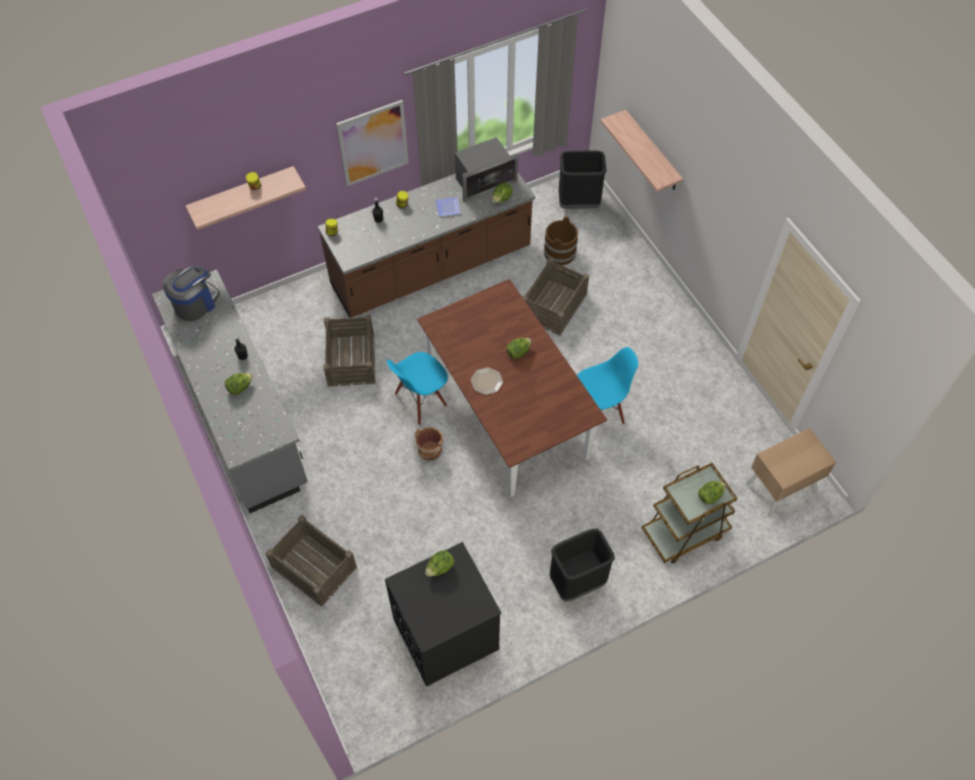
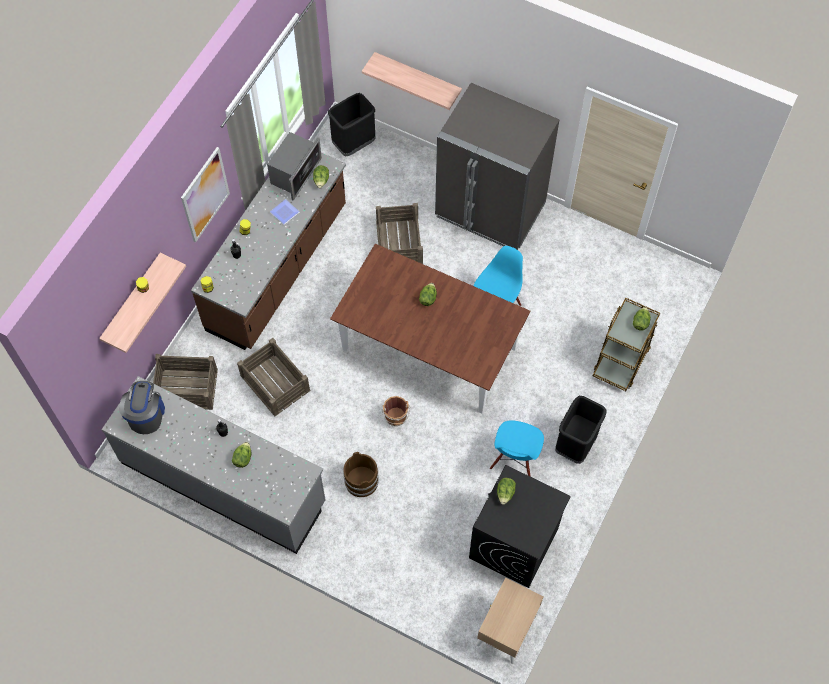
camera: 35 degrees left, 5 degrees up
(314, 568) = (380, 560): crate -> crate (186, 388)
(420, 401) = (357, 382): blue chair -> blue chair (514, 461)
(487, 381) = (422, 335): plate -> none
(559, 252) = (370, 195): brown bucket -> brown bucket (361, 481)
(660, 325) = (490, 210): none -> grey fridge
(779, 489) = (662, 286): beige nightstand -> beige nightstand (506, 630)

